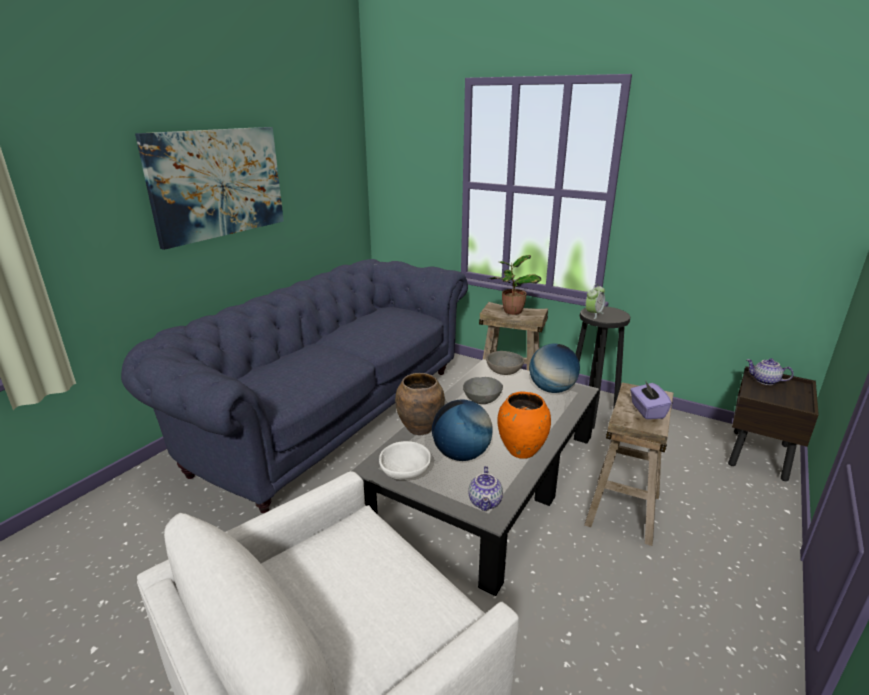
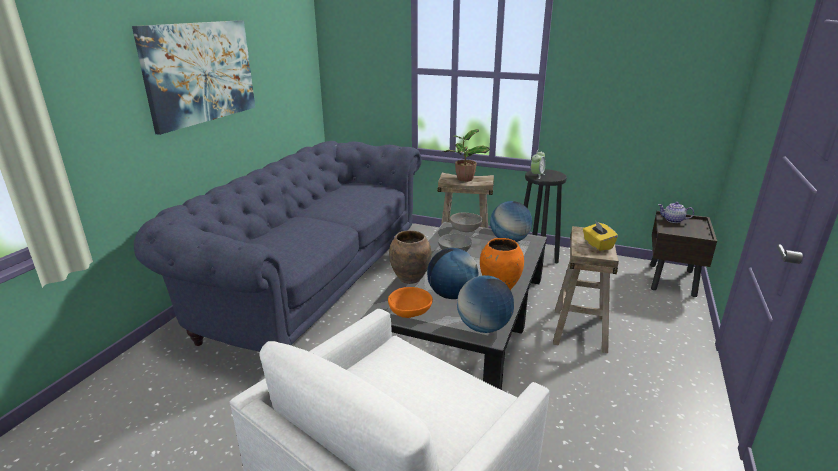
camera: 10 degrees left, 0 degrees up
(404, 473) = (409, 313): white bowl -> orange bowl
(486, 502) = (483, 327): teapot -> globe
(647, 411) = (597, 245): purple tissue box -> yellow tissue box

